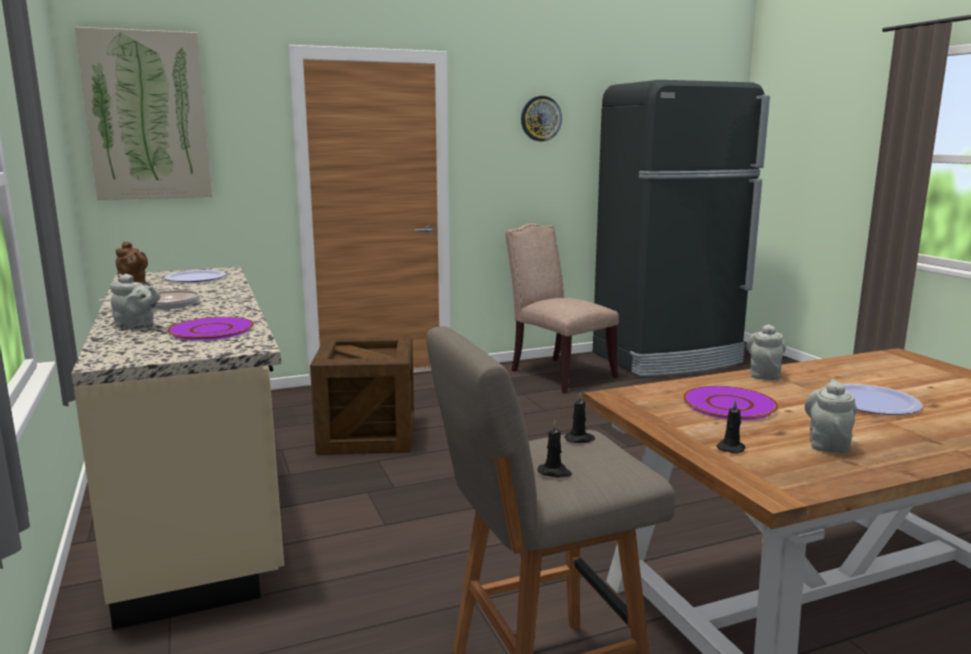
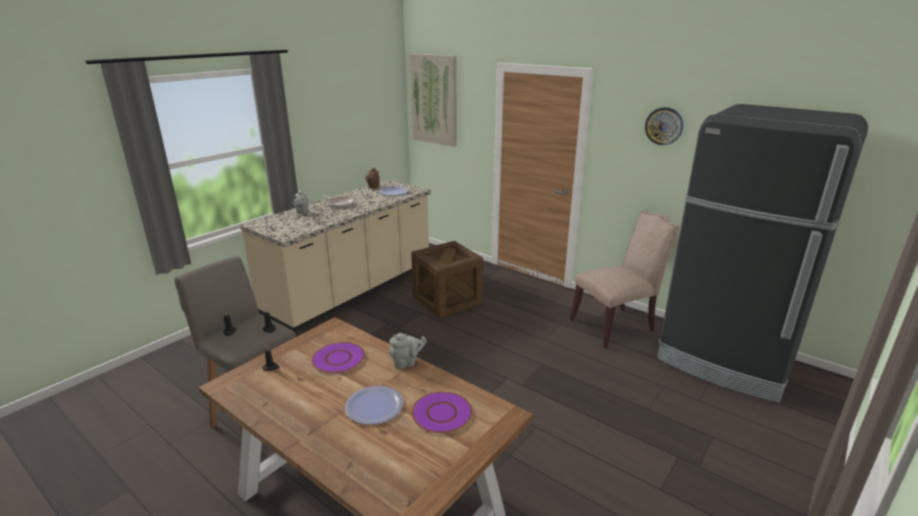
camera: 60 degrees right, 10 degrees up
(212, 330) = (305, 223): purple plate -> purple plate (442, 413)
(558, 373) = (615, 325): beige chair -> beige chair turned 45 degrees clockwise
(827, 444) = (290, 395): grey teapot -> none

